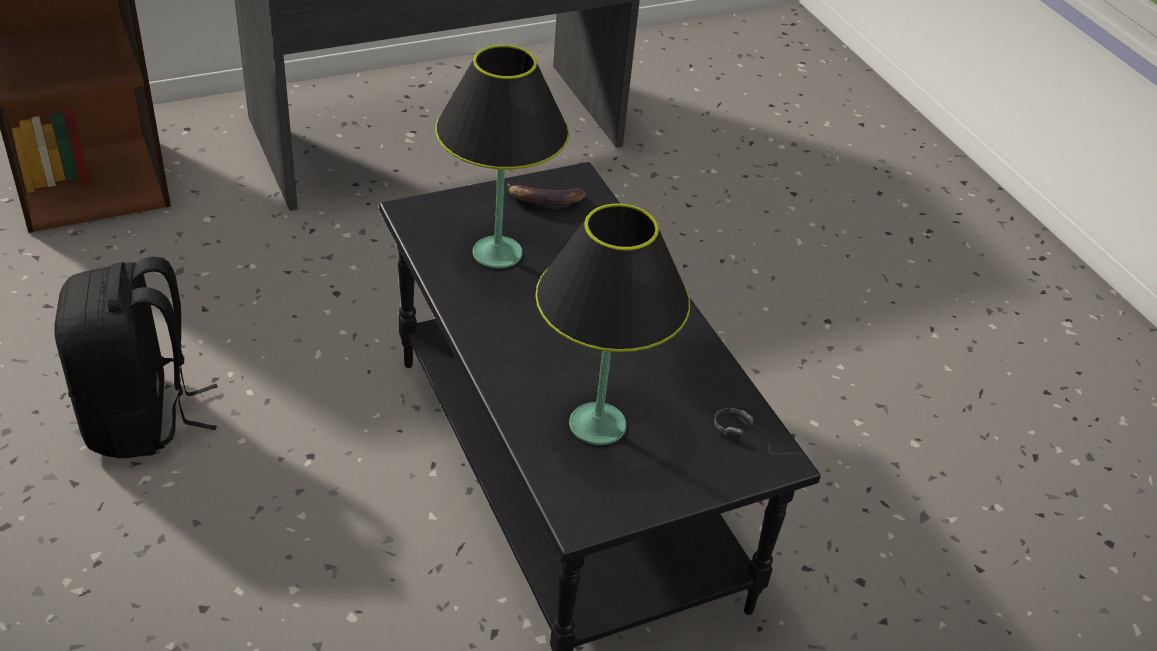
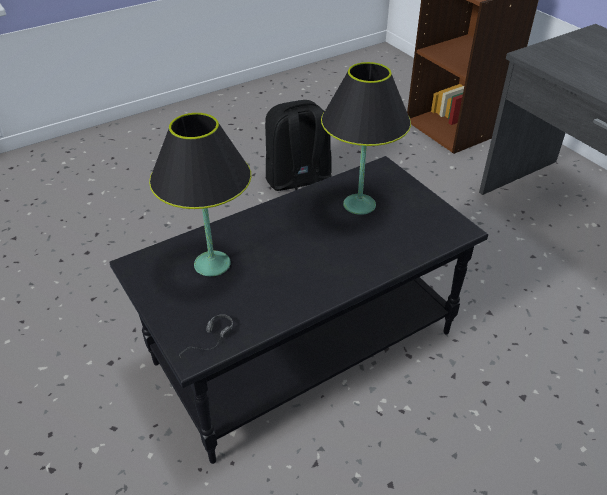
camera: 85 degrees right, 0 degrees up
(544, 200) = (426, 217): banana -> none

